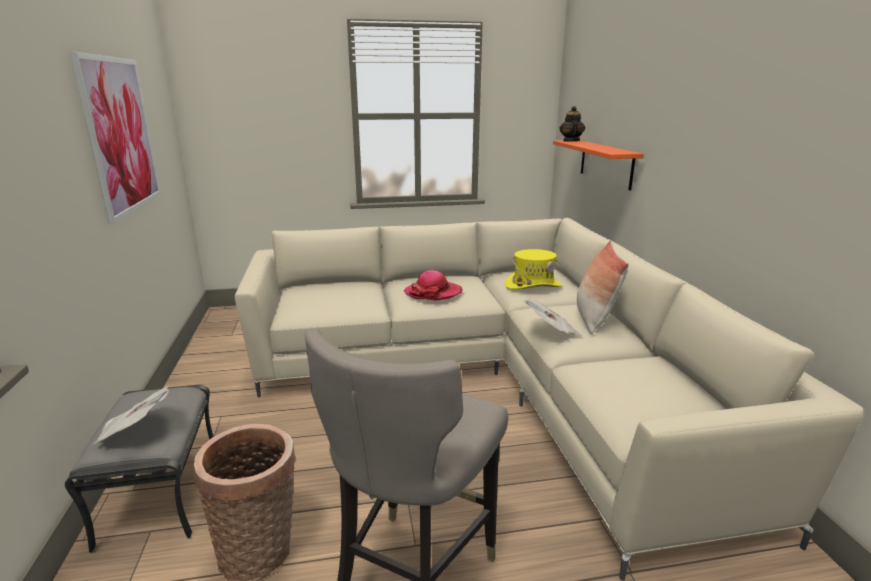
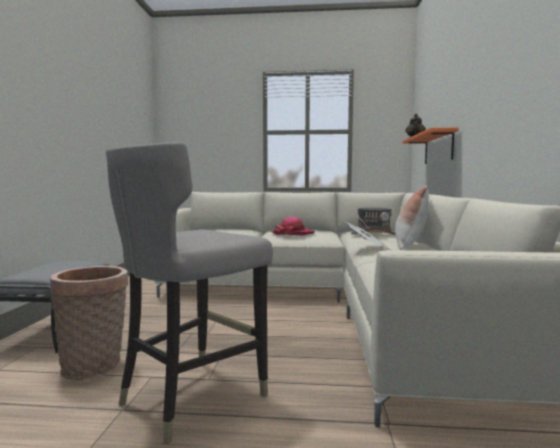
camera: 15 degrees right, 15 degrees down
(121, 135) = (105, 121): picture -> none
(136, 431) = (44, 271): newspaper -> none
(533, 285) = (373, 234): yellow hat -> grey hat

